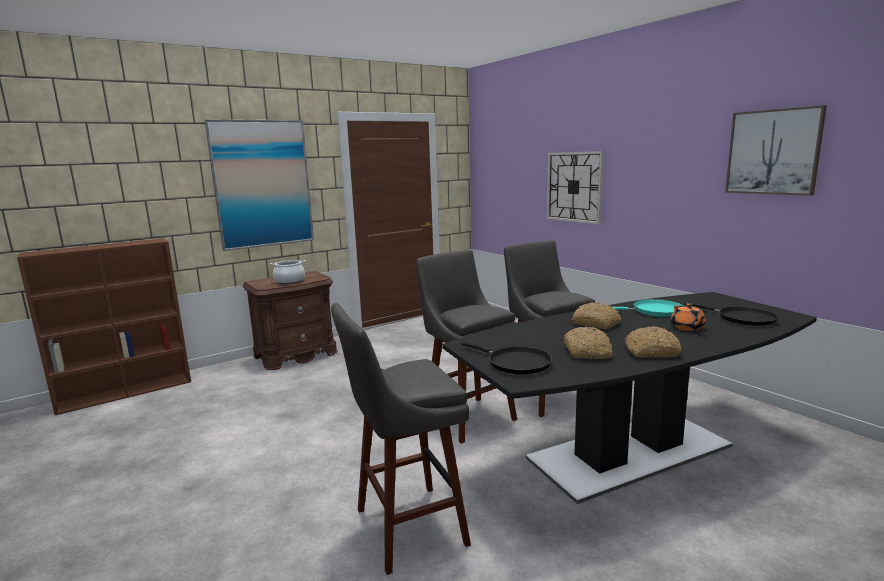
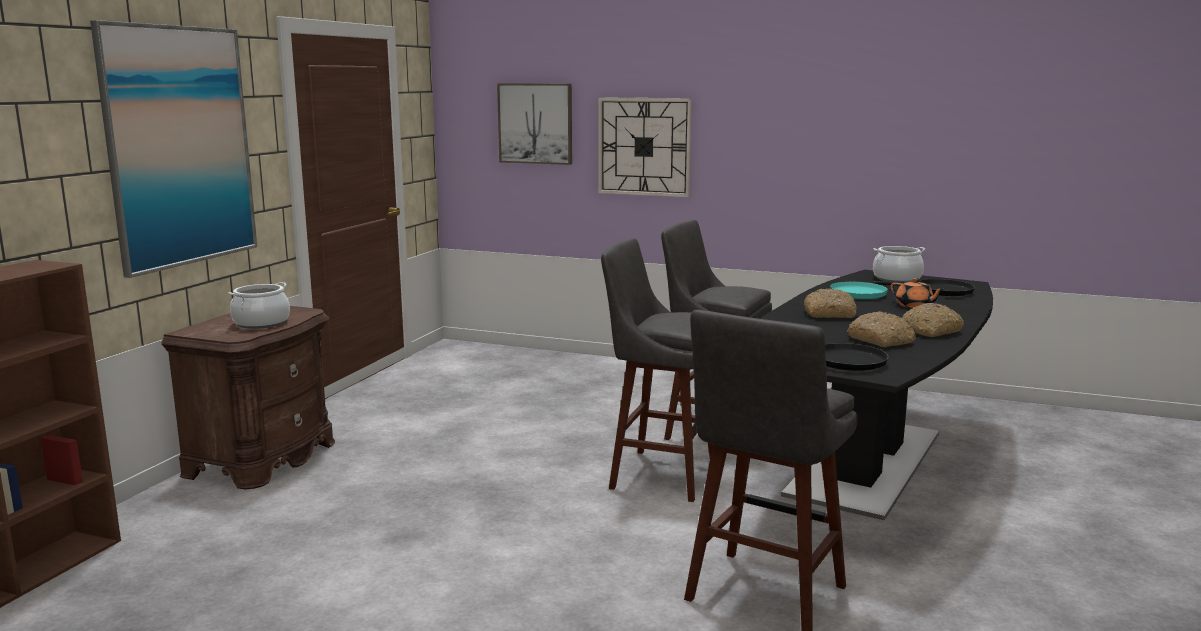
camera: 35 degrees left, 0 degrees up
(724, 303) = (897, 279): none -> cooking pot
(773, 152) = (914, 107): picture -> picture (535, 123)

